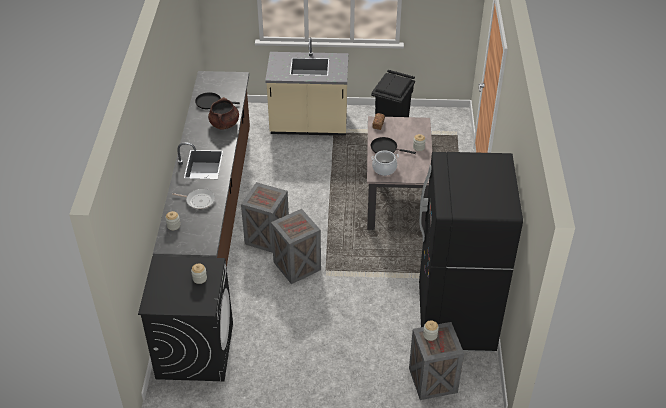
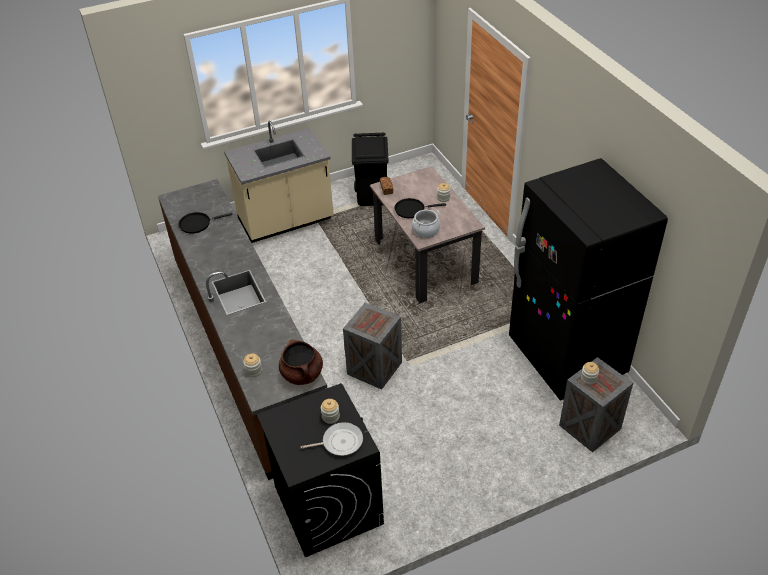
camera: 25 degrees left, 0 degrees up
(199, 200) = (262, 332): frying pan -> frying pan (340, 442)
(224, 124) = (230, 241): brown cooking pot -> brown cooking pot (302, 374)
(266, 237) = (321, 350): crate -> none

